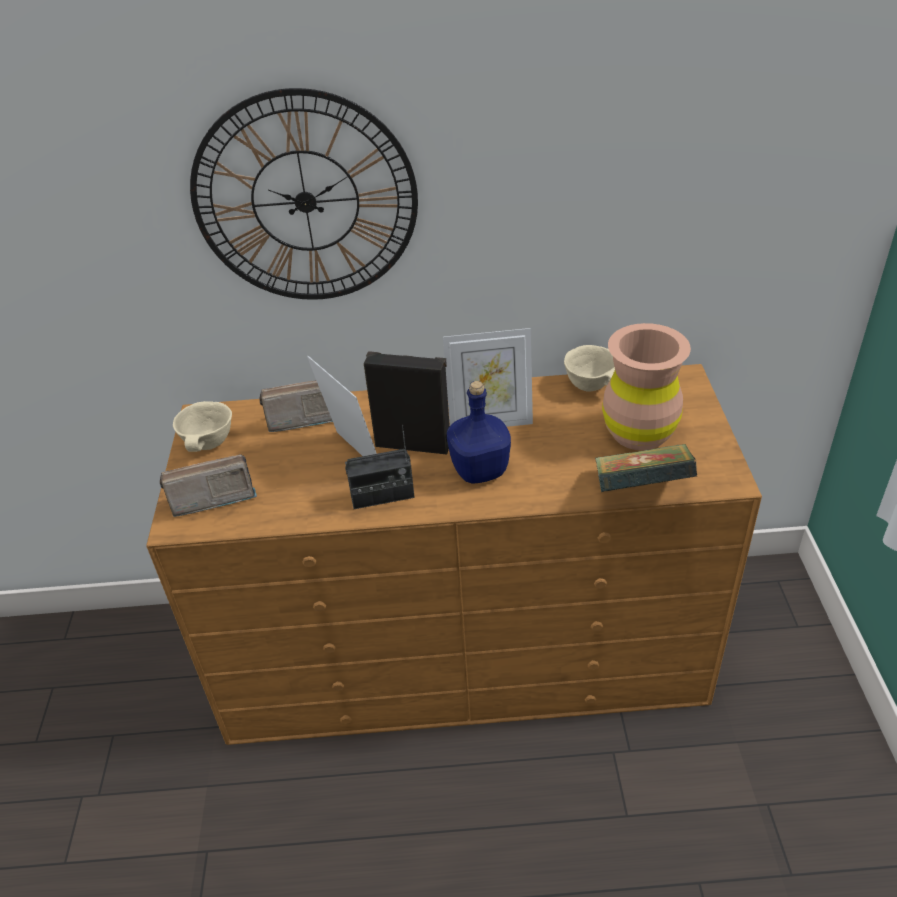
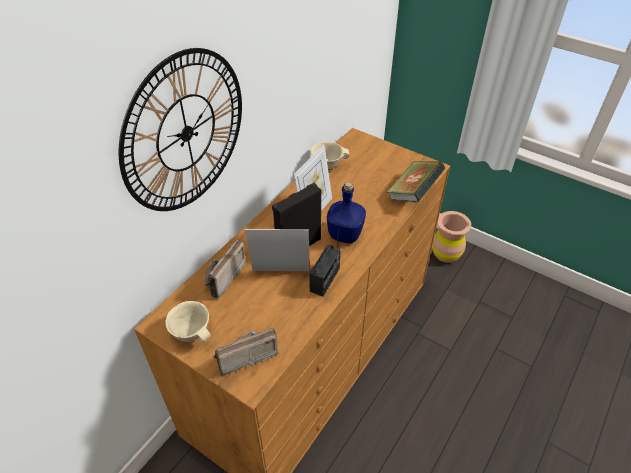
camera: 55 degrees left, 5 degrees up
(210, 497) = (244, 355): radio -> radio turned 45 degrees clockwise
(639, 432) = (376, 171): brown vase -> brown vase (446, 254)

